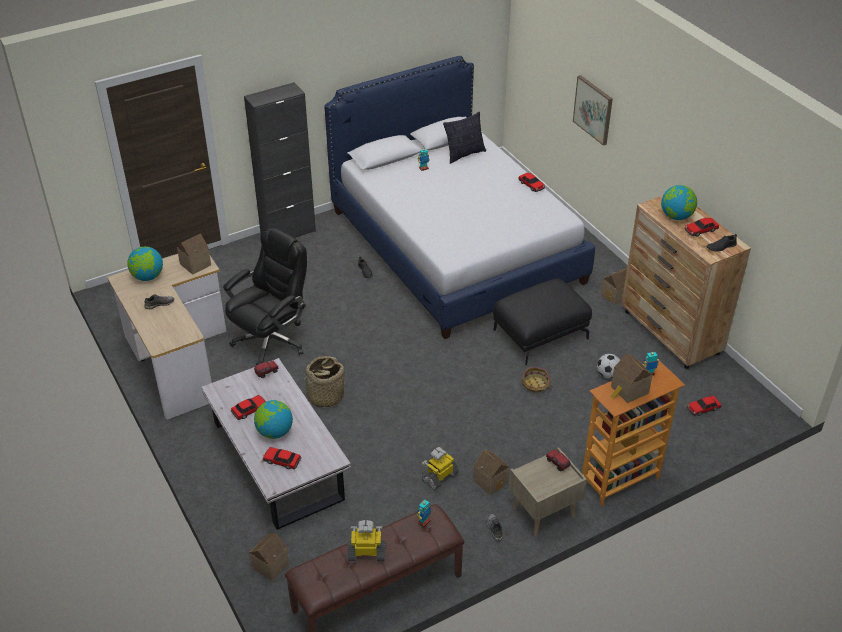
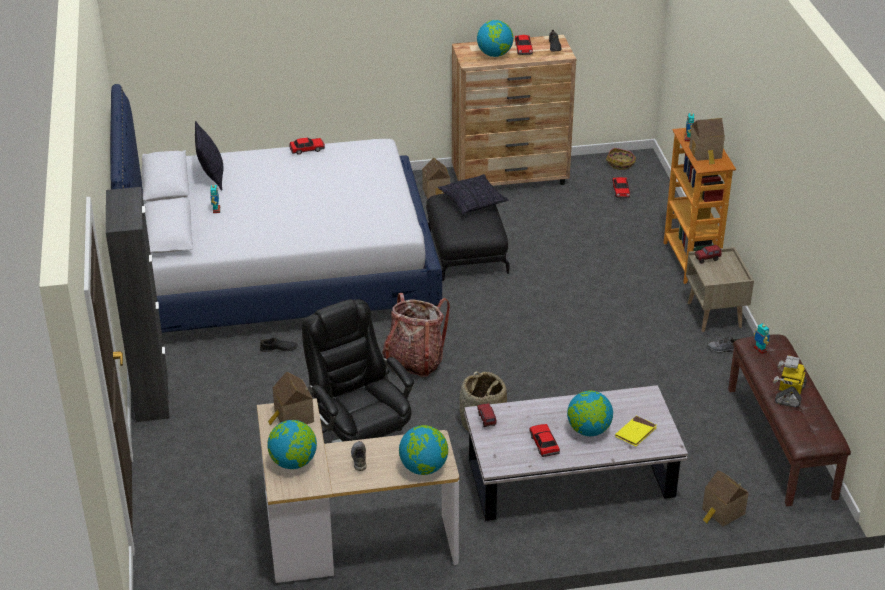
camera: 70 degrees left, 5 degrees down
(157, 336) = (424, 468): none -> globe
(281, 461) = (635, 432): toy car -> yellow book
(383, 341) = (414, 361): none -> backpack
(440, 476) = (642, 367): toy robot -> none
(491, 480) = (661, 336): toy house -> none
(535, 384) = (541, 275): basket -> basket (621, 163)
(558, 301) = (473, 202): none -> pillow
(593, 109) = (293, 40): picture -> none
(608, 375) = (549, 229): football -> none

